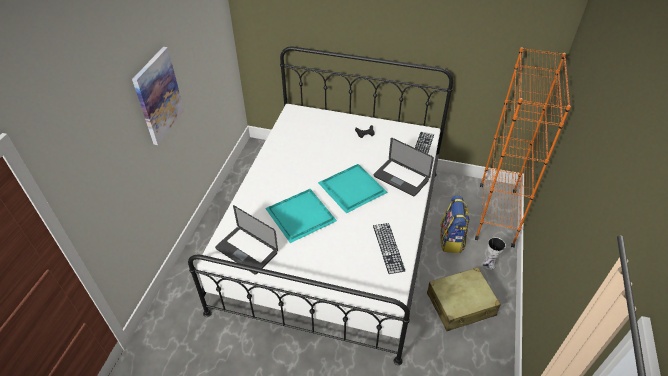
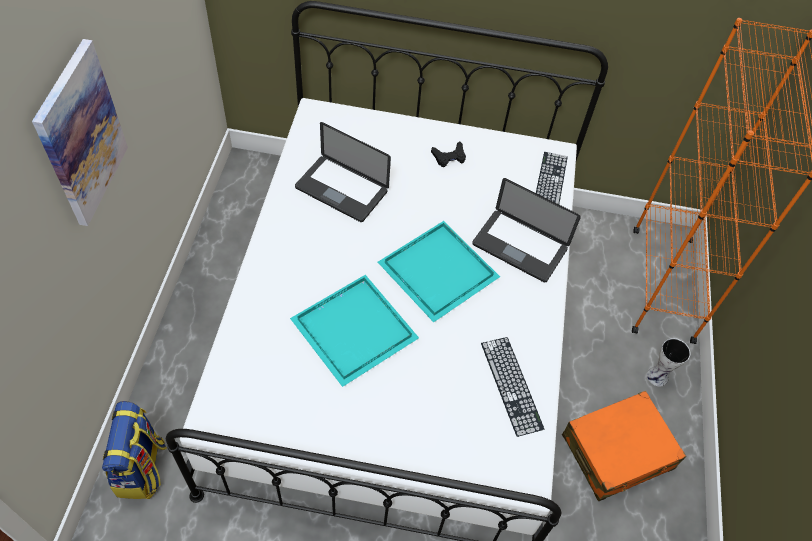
camera: 10 degrees left, 10 degrees up
(246, 250) = (267, 405): laptop -> laptop (341, 189)
(451, 240) = (594, 335): backpack -> backpack (142, 469)
(460, 305) = (617, 452): beige suitcase -> orange suitcase

